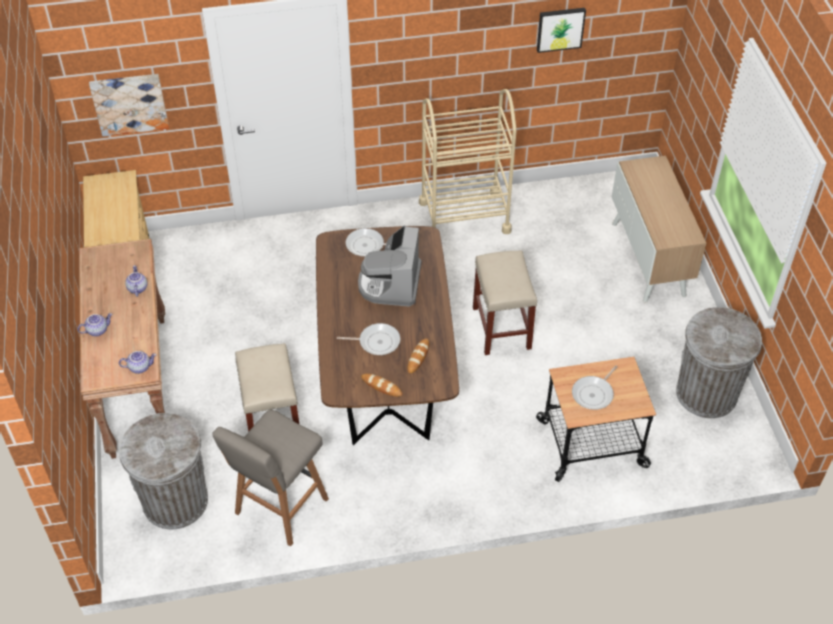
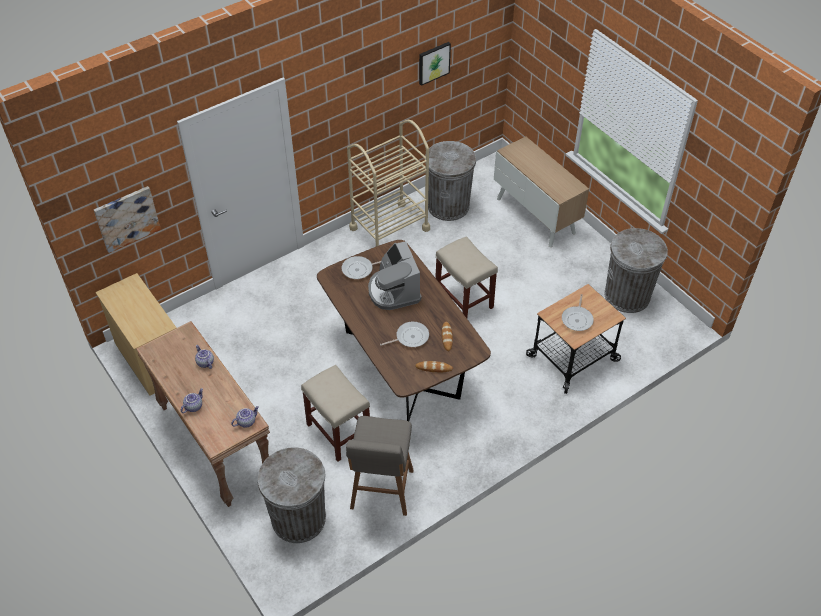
camera: 25 degrees left, 0 degrees up
(549, 213) = (448, 206): none -> grey trash can

